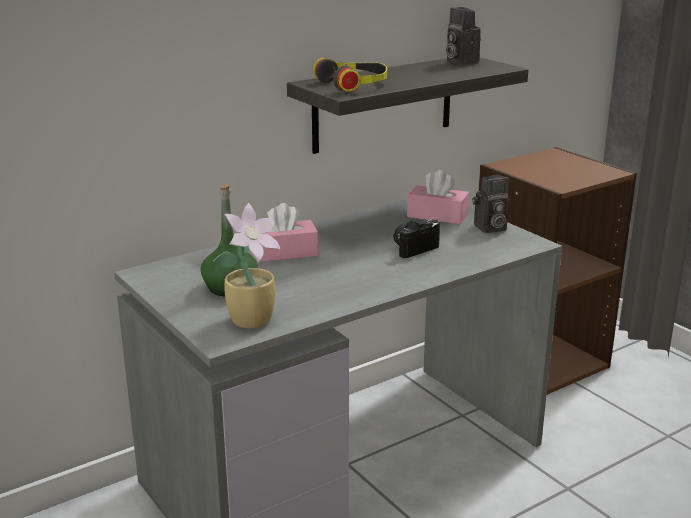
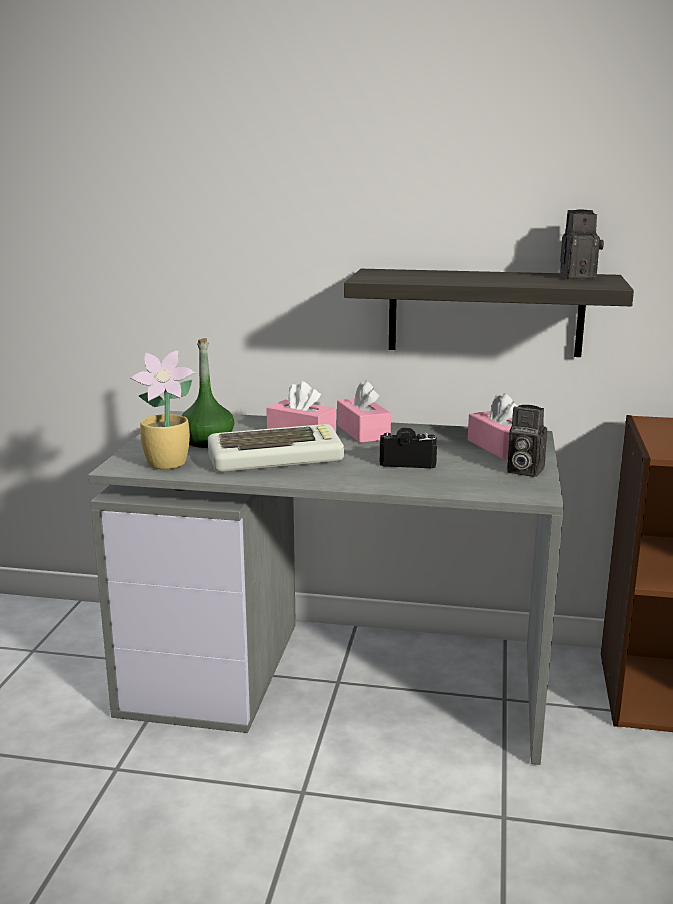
camera: 45 degrees right, 5 degrees down
(321, 281) = (276, 458): none -> keyboard
(325, 235) = (363, 432): none -> pink tissue box
(354, 84) = (405, 275): headphones -> none
(459, 62) = (579, 276): camera -> camera turned 75 degrees clockwise

